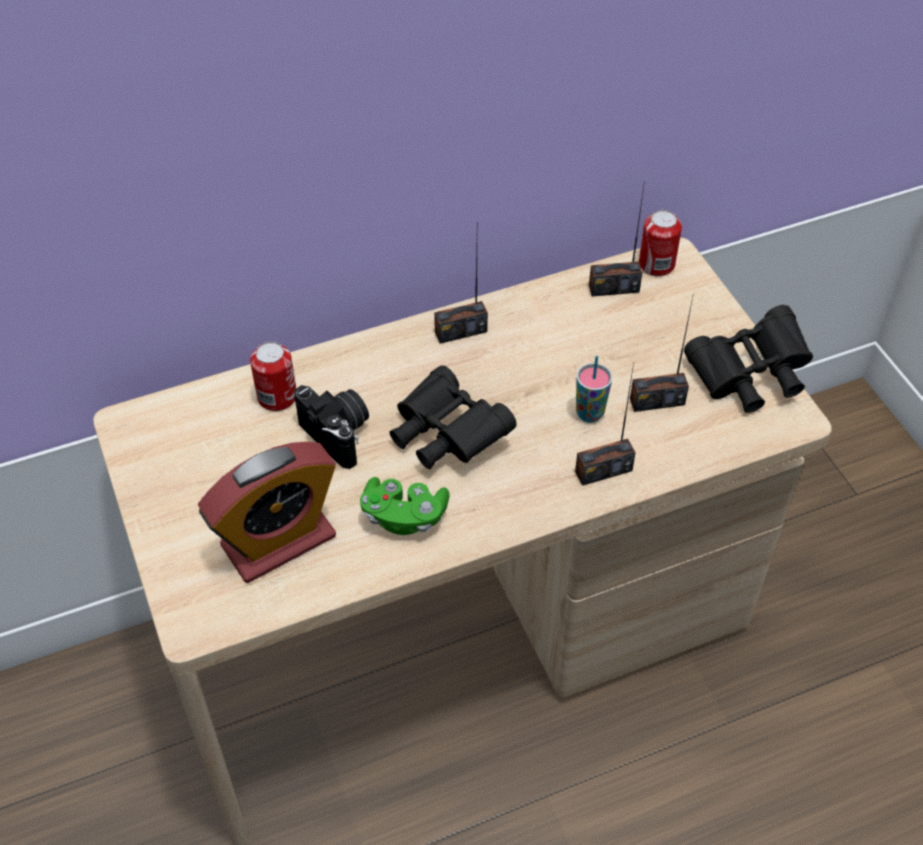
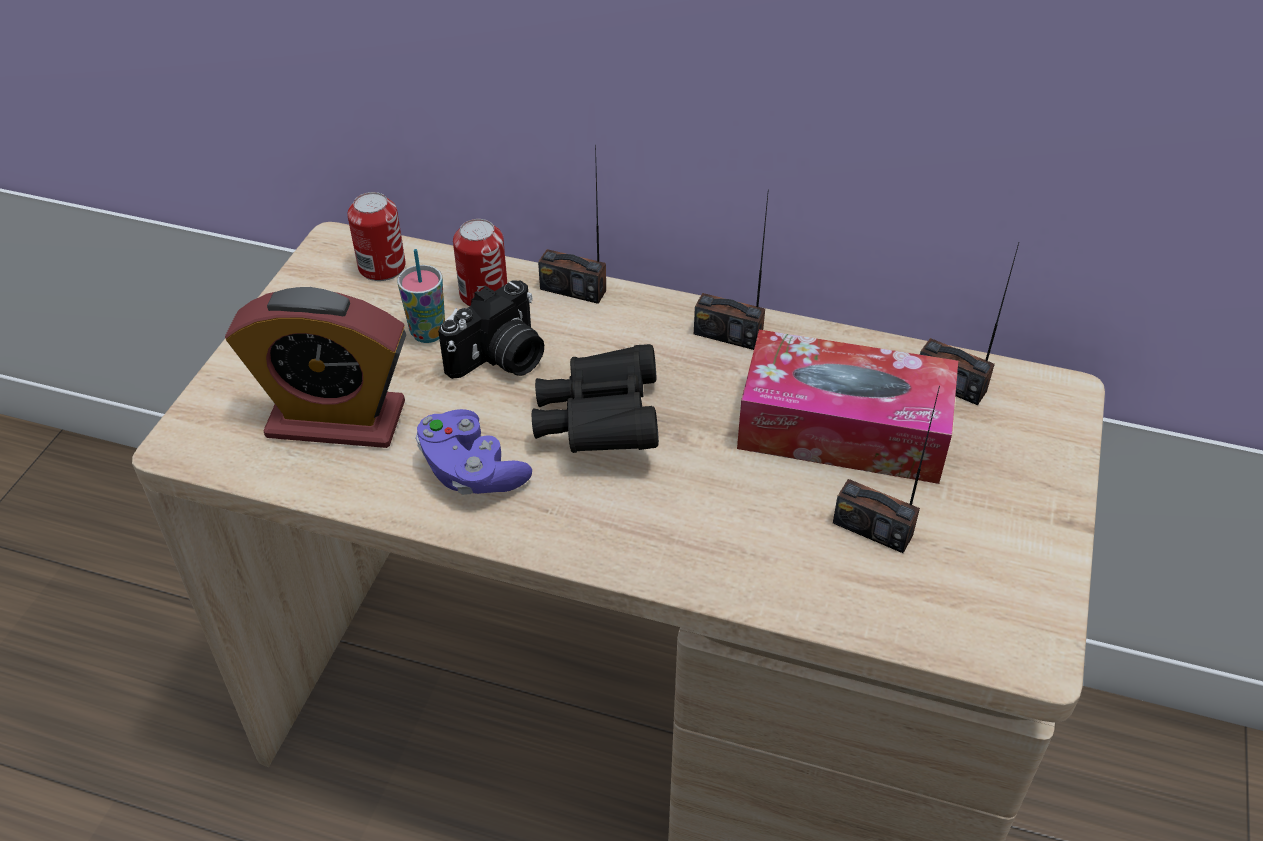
camera: 40 degrees right, 5 degrees down
(339, 434) = (500, 359): camera -> camera turned 45 degrees clockwise
(404, 516) = (471, 471): green game controller -> purple game controller
(584, 351) = (843, 428): none -> tissue box
(589, 413) = (778, 494): cup -> cup (428, 333)
(603, 471) = (727, 561): radio -> radio (573, 289)
(656, 264) = (1032, 388): can -> can (382, 267)
(748, 377) = (1021, 572): black binoculars -> none

